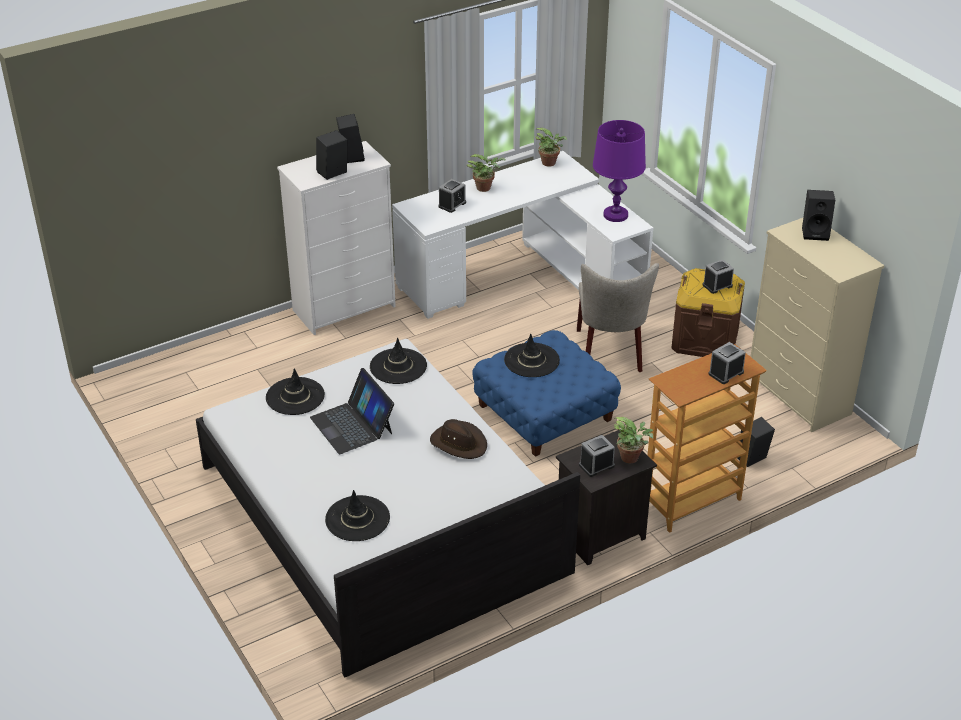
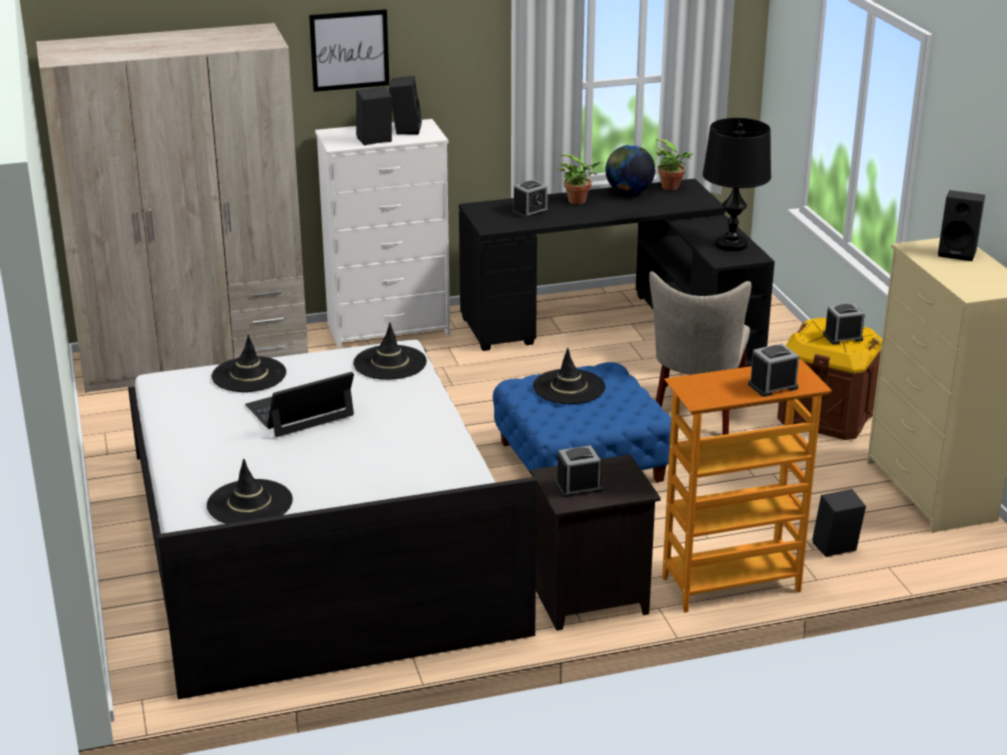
camera: 15 degrees right, 10 degrees down
(202, 364) = (195, 360): none -> beige wardrobe
(300, 100) = (349, 50): none -> picture
(352, 425) = (300, 411): laptop -> laptop turned 75 degrees clockwise
(459, 443) = (420, 446): brown hat -> none
(519, 173) = (629, 192): none -> globe
(524, 278) = (621, 327): white desk -> black desk
(615, 215) = (731, 244): purple table lamp -> black table lamp
(632, 458) = (630, 486): potted plant -> none

